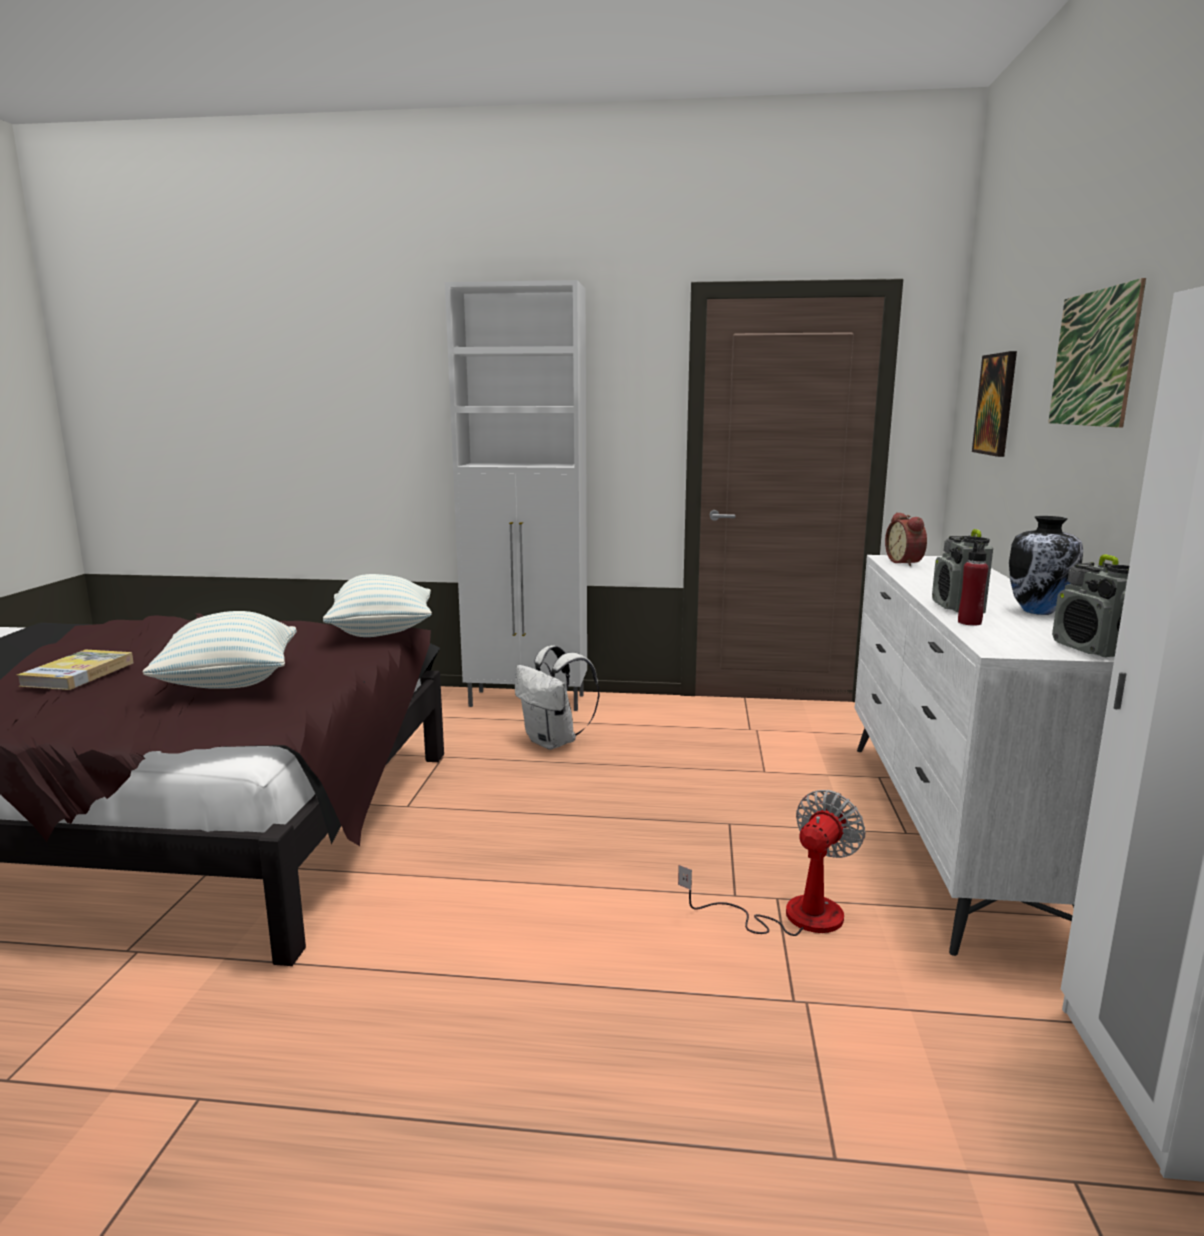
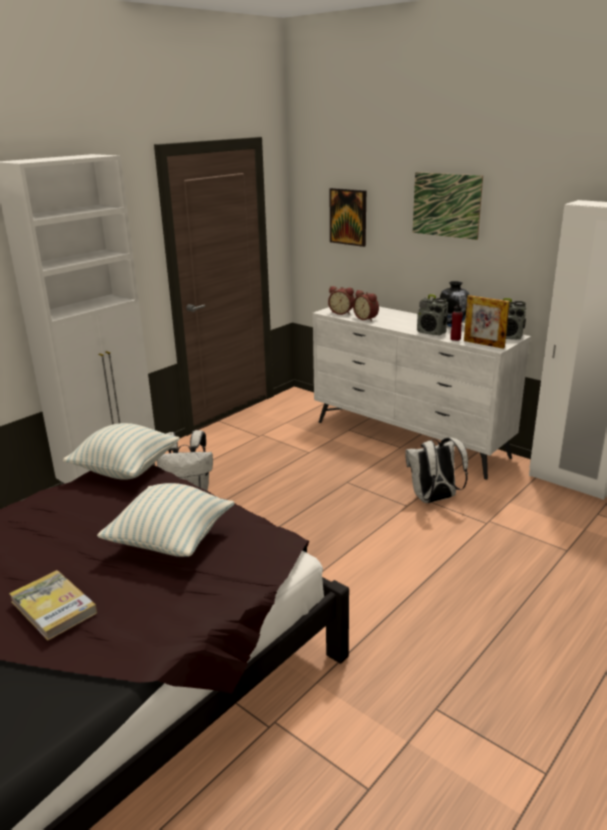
camera: 55 degrees left, 10 degrees up
(792, 915) = (434, 499): fan -> white backpack
(918, 574) = (366, 318): none -> alarm clock
(997, 640) = (483, 344): none -> picture frame

